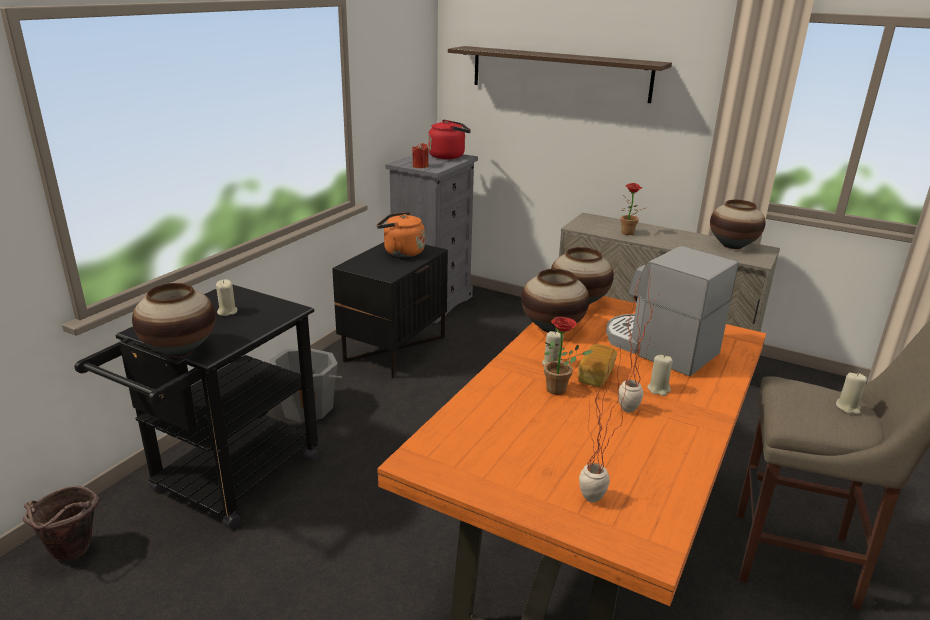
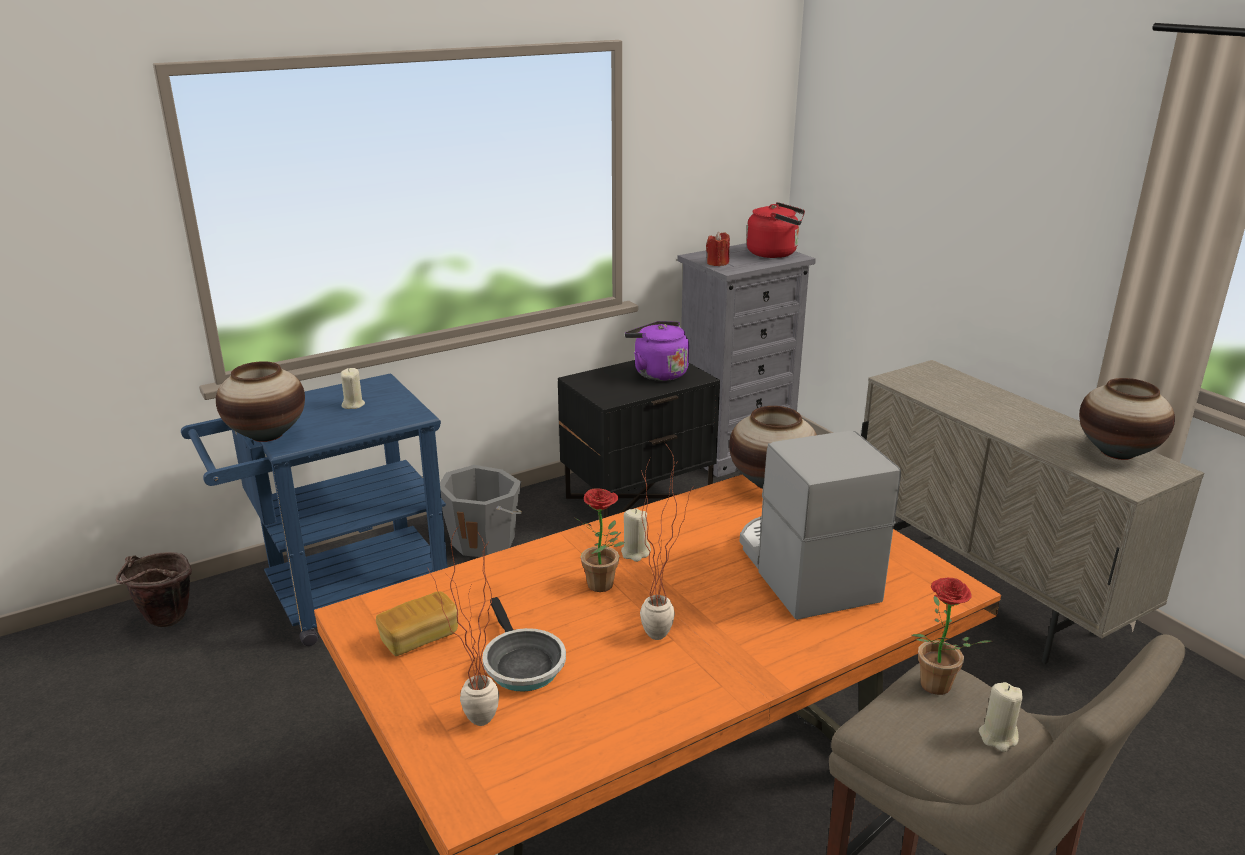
camera: 30 degrees right, 0 degrees up
(227, 482) = (341, 597): black cart -> blue cart
(401, 252) = (657, 373): orange kettle -> purple kettle
(552, 327) = (692, 508): vase -> none
(559, 73) = (933, 151): shelf -> none
(570, 454) = (521, 664): none -> frying pan
(595, 376) = (670, 582): bread -> bread (419, 638)
(628, 234) = (961, 403): potted plant -> potted plant (934, 689)
(658, 389) = (731, 623): beige candle -> none

